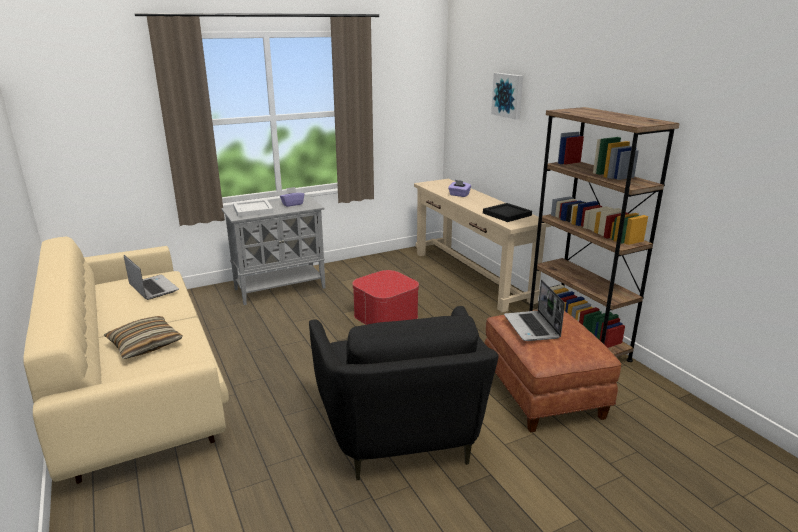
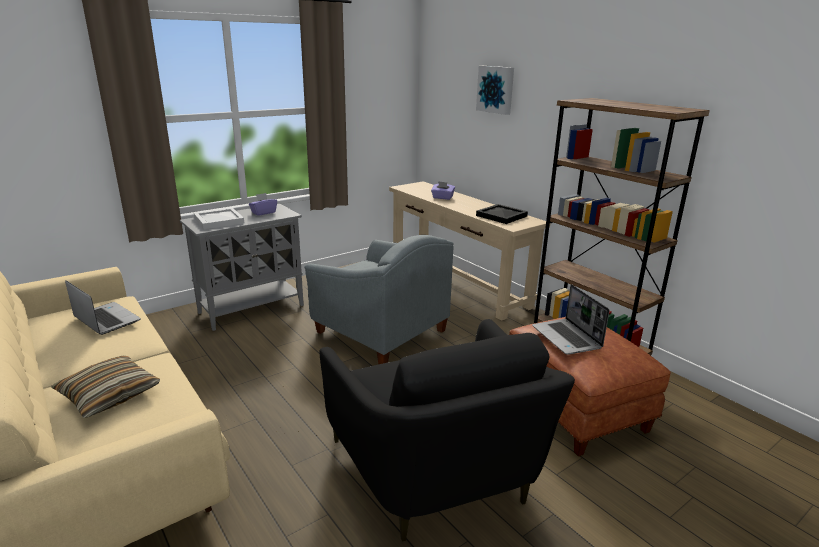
camera: 10 degrees left, 0 degrees up
(385, 315) = (379, 332): ottoman -> grey armchair

